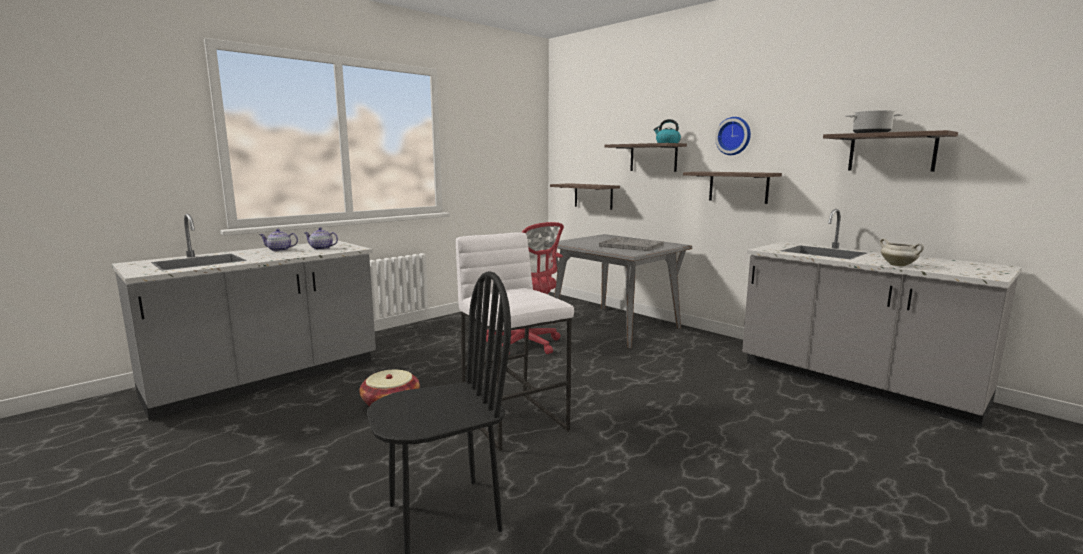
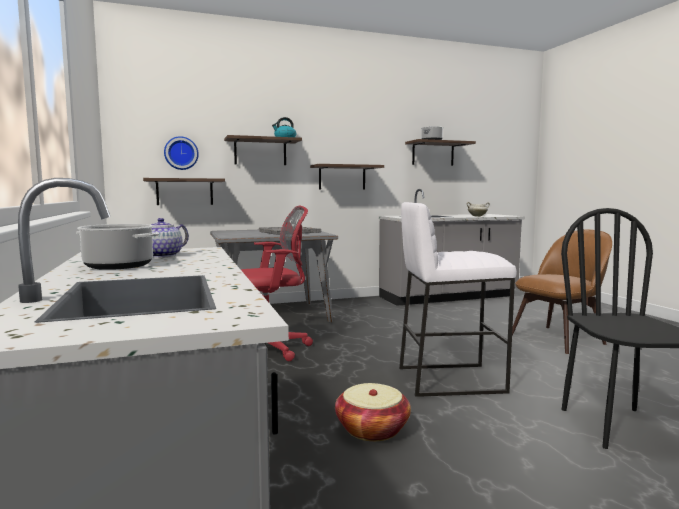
camera: 65 degrees left, 5 degrees down
(280, 250) = (119, 266): teapot -> cooking pot
(734, 136) = (335, 137): wall clock -> wall clock (181, 153)
(753, 478) = (559, 339): none -> brown chair

